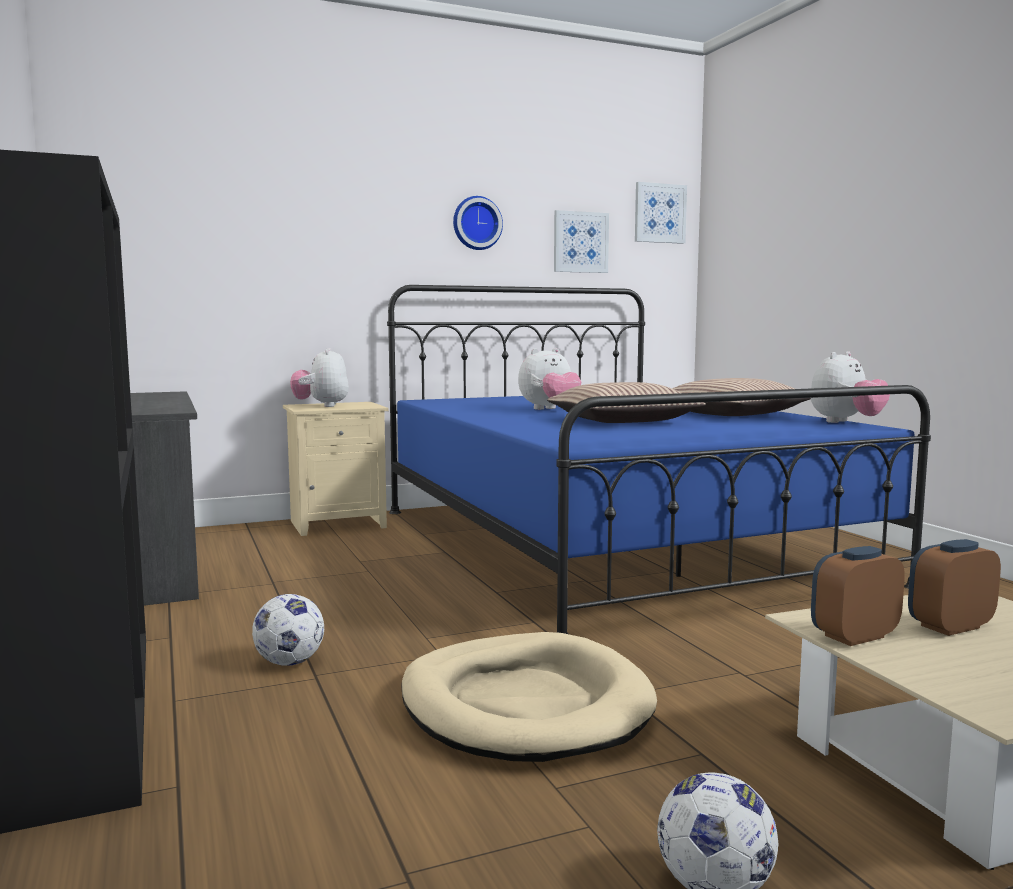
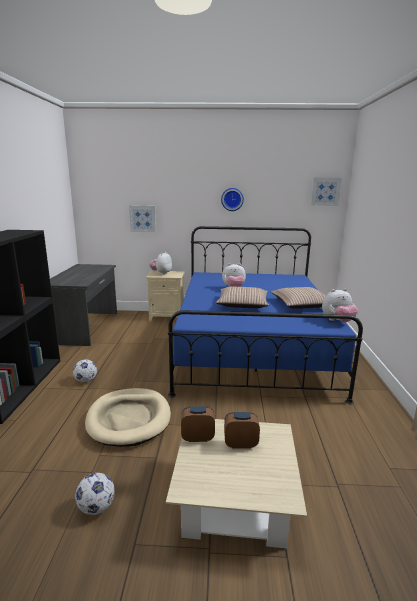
camera: 25 degrees right, 10 degrees up
(580, 242) = (282, 206): picture -> picture (143, 218)

